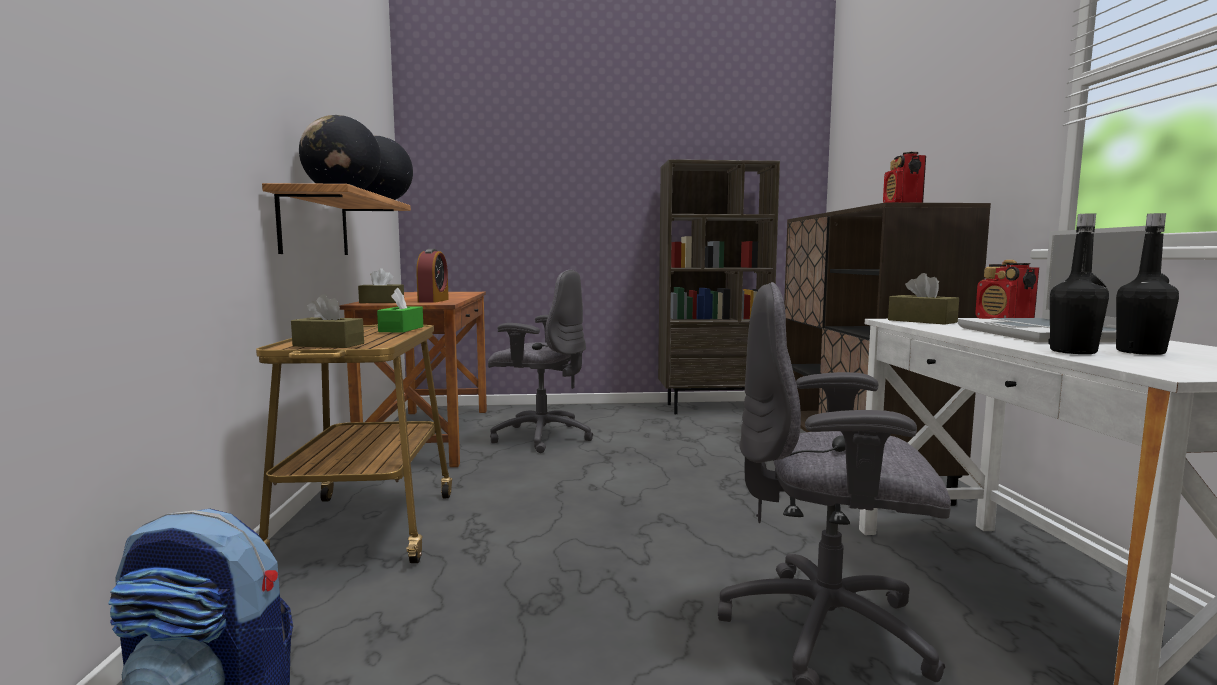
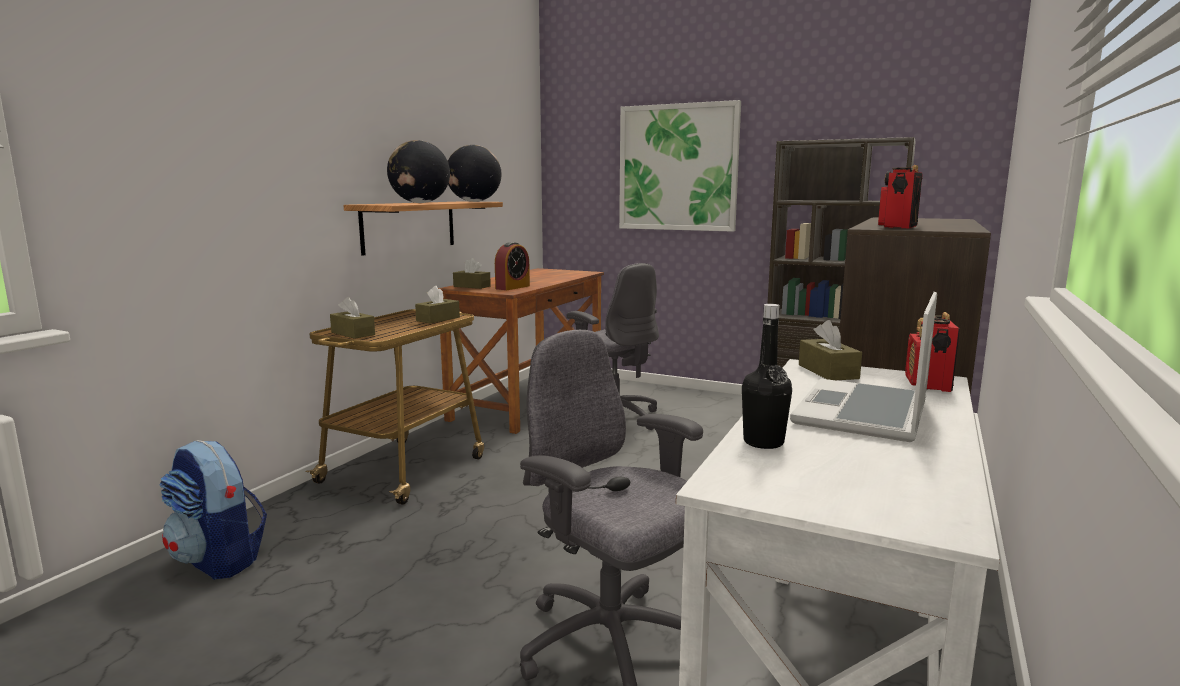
camera: 30 degrees right, 5 degrees up
(401, 329) = (438, 319): green tissue box -> brown tissue box
(555, 186) = (678, 168): none -> picture
(1140, 352) = (832, 456): black bottle -> none

